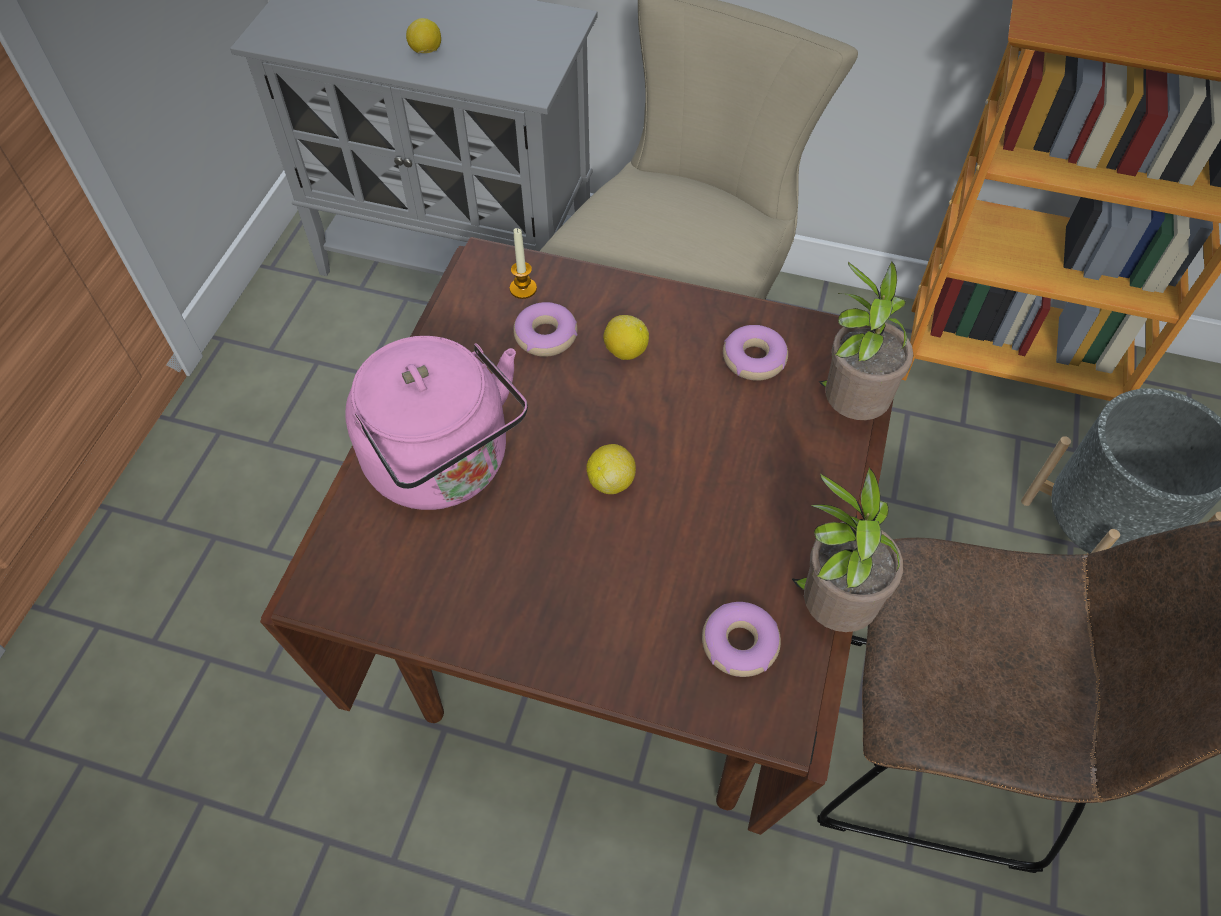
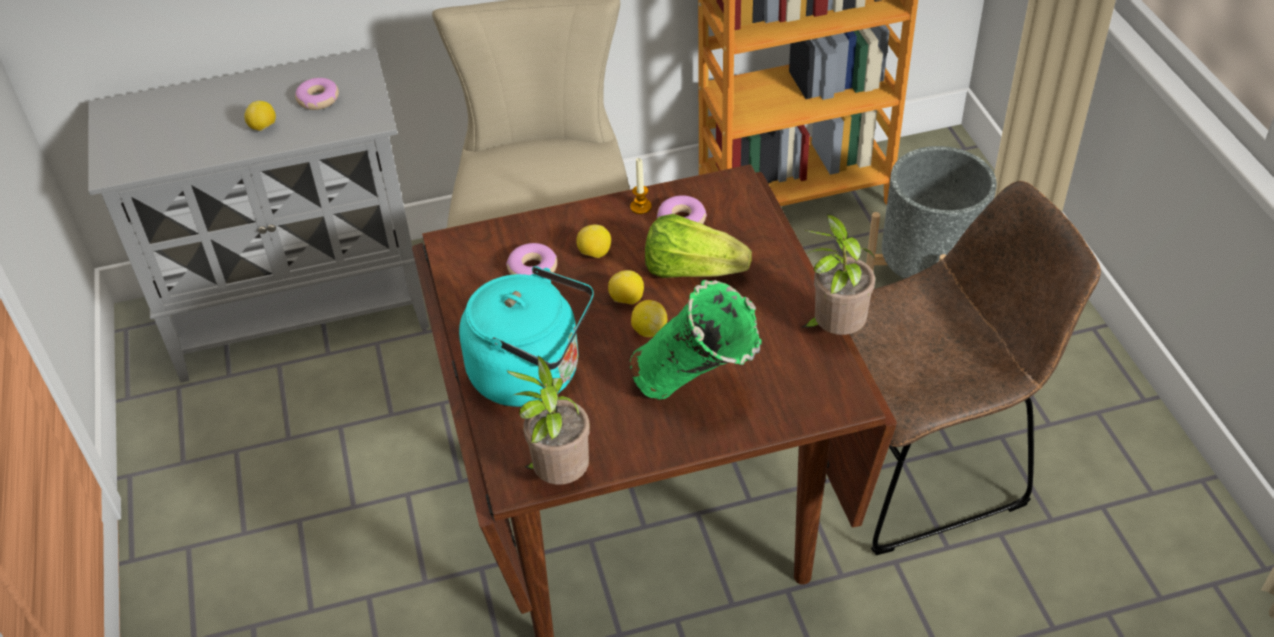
camera: 30 degrees left, 10 degrees down
(445, 466) = (533, 374): pink kettle -> turquoise kettle
(523, 289) = (491, 248): candle -> candle (641, 207)
(602, 597) = (697, 393): none -> green vase
(615, 428) = (626, 300): none -> lemon
(717, 429) = (691, 270): none -> lettuce
(739, 644) = (798, 375): donut -> donut (318, 99)
(849, 407) = (761, 221): potted plant -> potted plant (558, 475)

